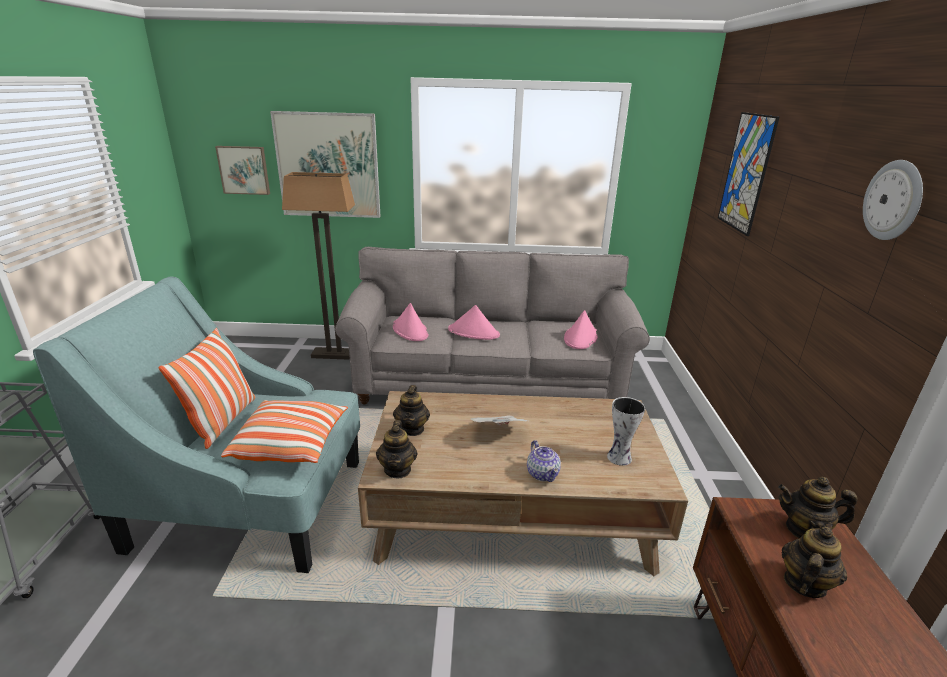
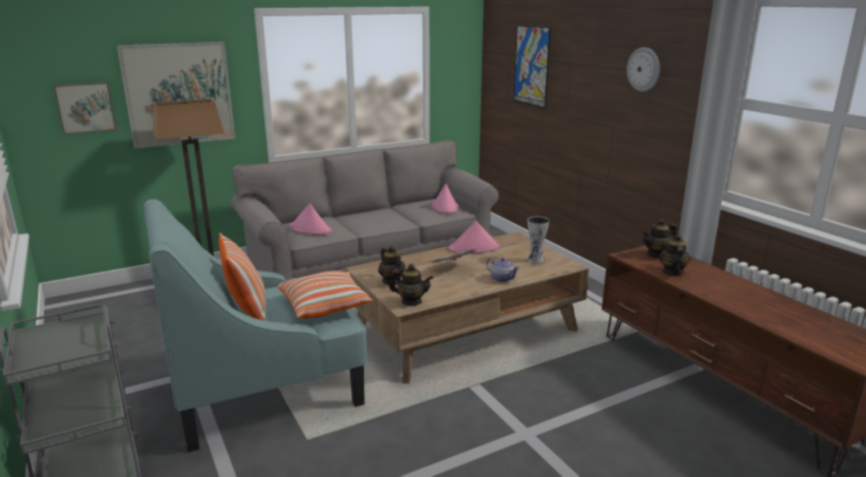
camera: 30 degrees left, 5 degrees down
(398, 469) = (411, 301): teapot -> teapot turned 45 degrees counterclockwise
(474, 332) = (362, 220): pink hat -> pink hat (474, 248)

